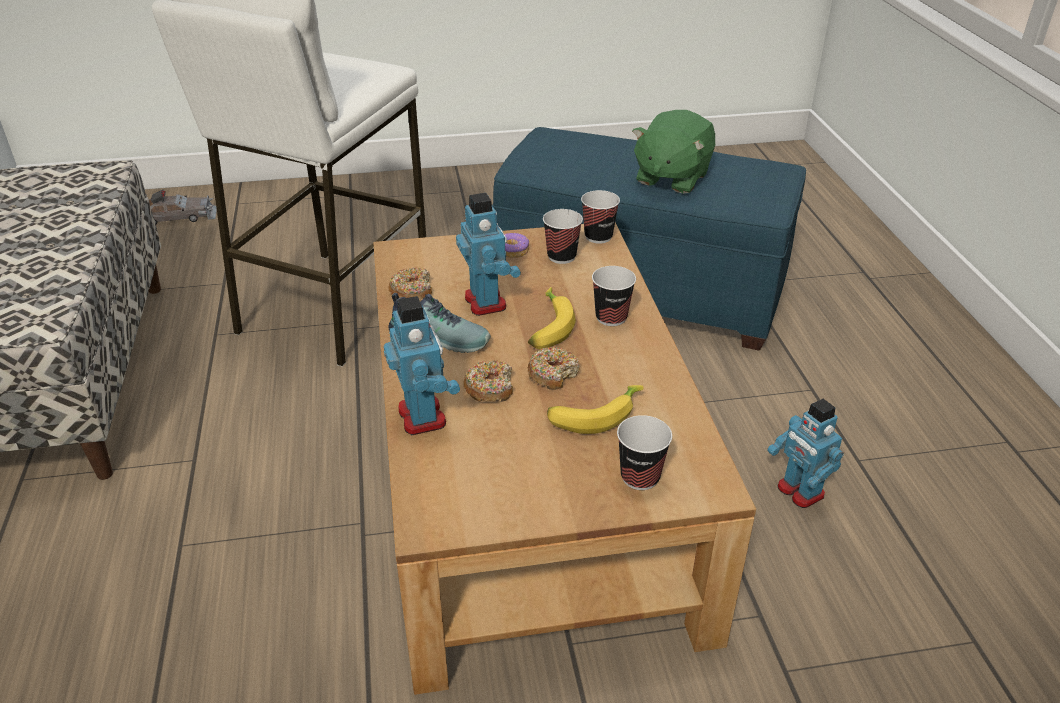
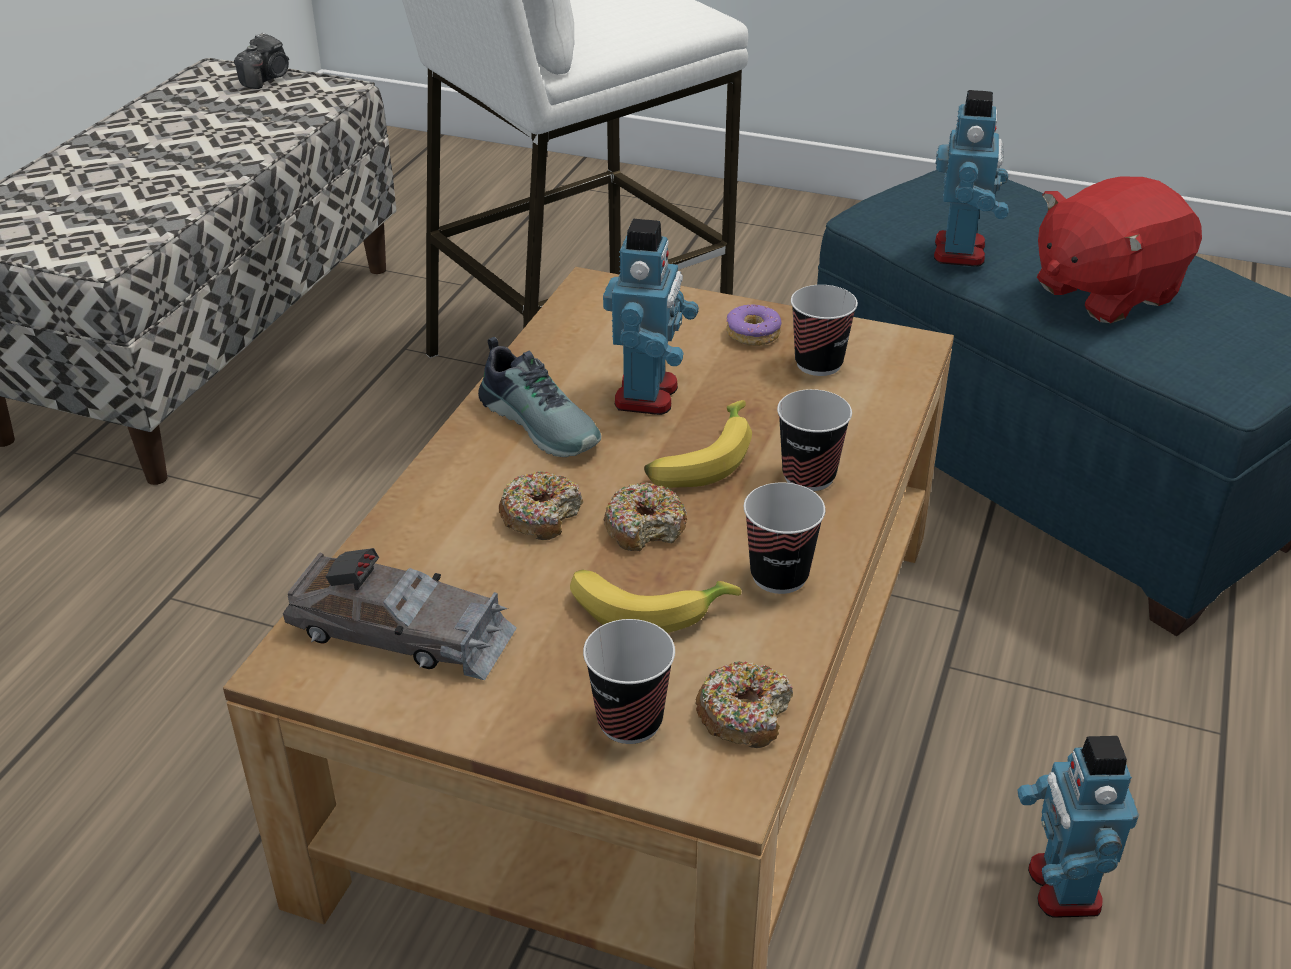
camera: 30 degrees right, 0 degrees up
(47, 175) = (267, 78): none -> camera
(179, 217) = (476, 184): grey toy car -> grey toy car (401, 632)
(412, 291) = (561, 349): donut -> donut (744, 715)
(423, 416) = (420, 521): toy robot -> toy robot (961, 252)
(598, 236) = (903, 351): cup -> cup (779, 576)
(671, 177) = (1104, 292): green plush toy -> red plush toy

